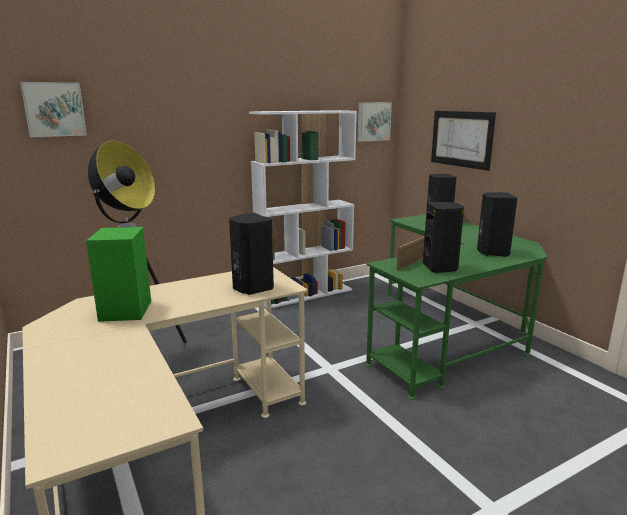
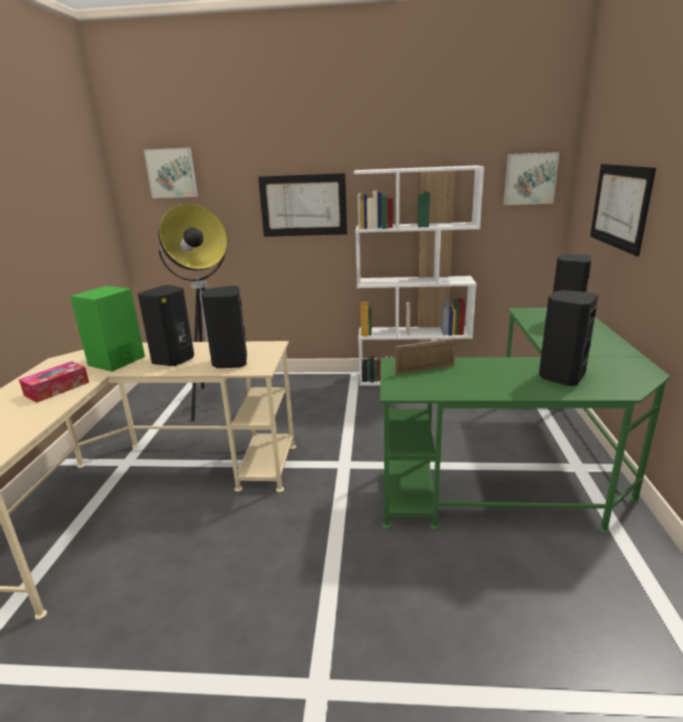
camera: 35 degrees right, 5 degrees up
(108, 347) = (57, 389): none -> tissue box
(200, 144) = (303, 205): none -> picture
(441, 268) = (450, 383): black speaker -> black speaker (174, 360)

